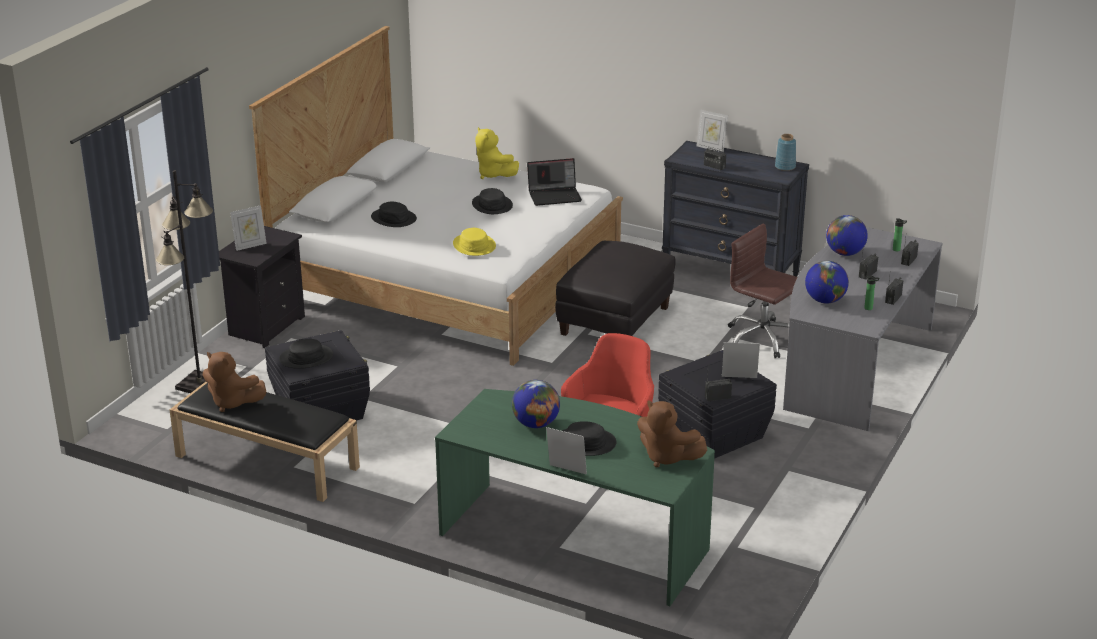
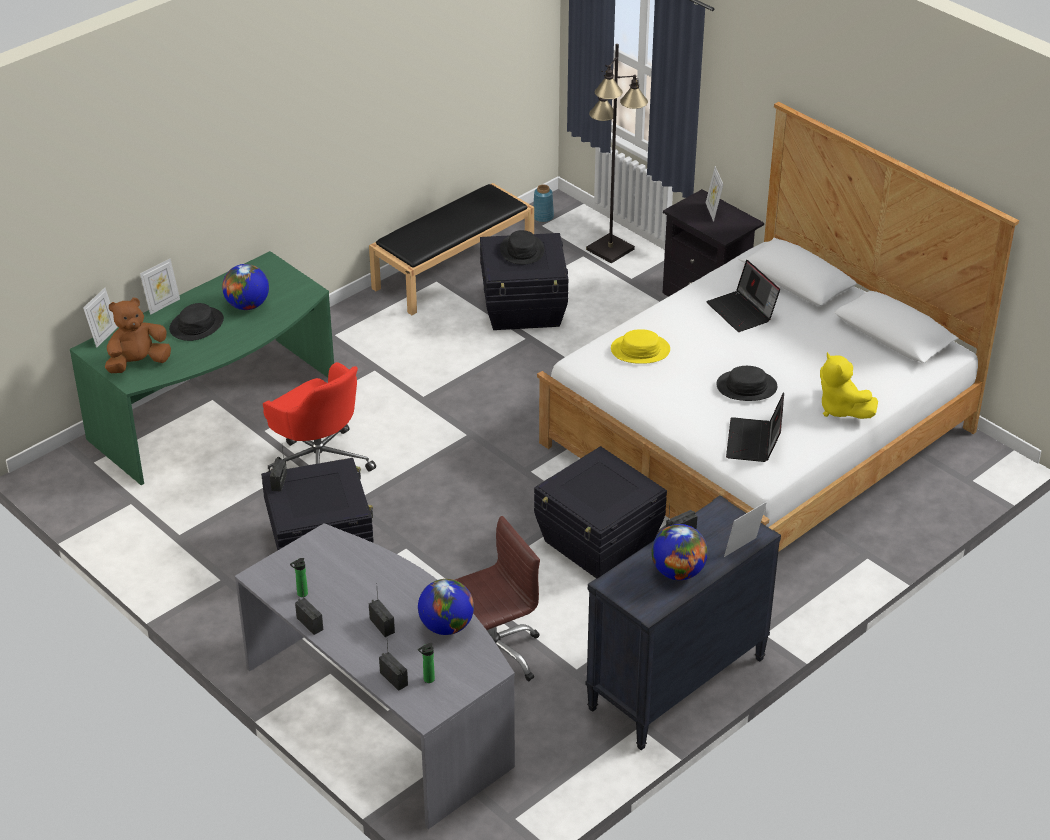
camera: 110 degrees right, 10 degrees up
(232, 402) = (472, 207): brown plush toy -> none
(394, 218) = (742, 311): black hat -> laptop
(494, 175) = (841, 409): yellow plush toy -> yellow plush toy turned 105 degrees counterclockwise
(615, 321) = (598, 543): black ottoman -> black storage box
(739, 379) = (302, 508): picture frame -> picture frame (104, 336)
(785, 167) = (647, 599): blue vase -> blue vase (542, 217)
(825, 300) = (342, 564): globe -> globe (678, 572)

